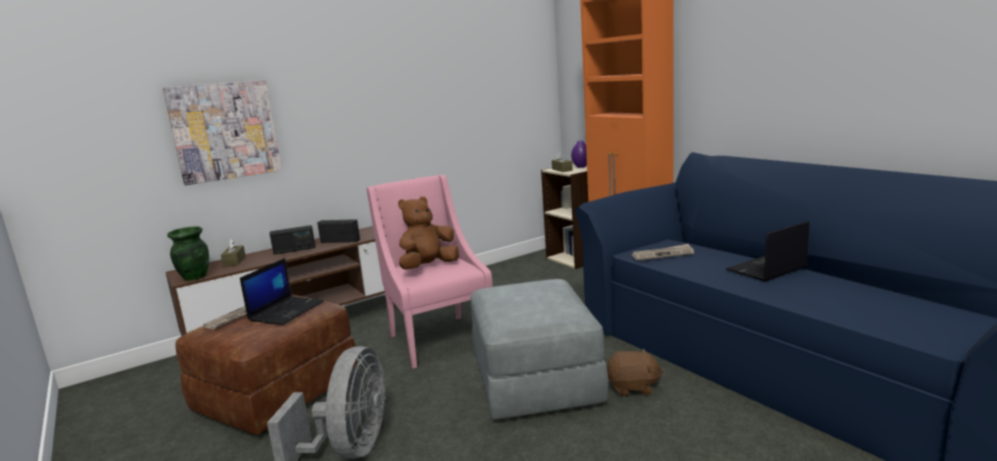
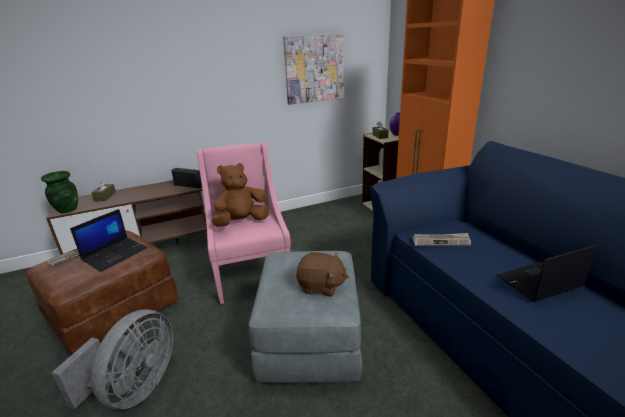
camera: 10 degrees right, 10 degrees up
(225, 131) = (94, 92): picture -> picture (314, 69)
(294, 250) = (152, 190): radio -> none
(633, 387) = (389, 364): brown plush toy -> brown plush toy (321, 286)

